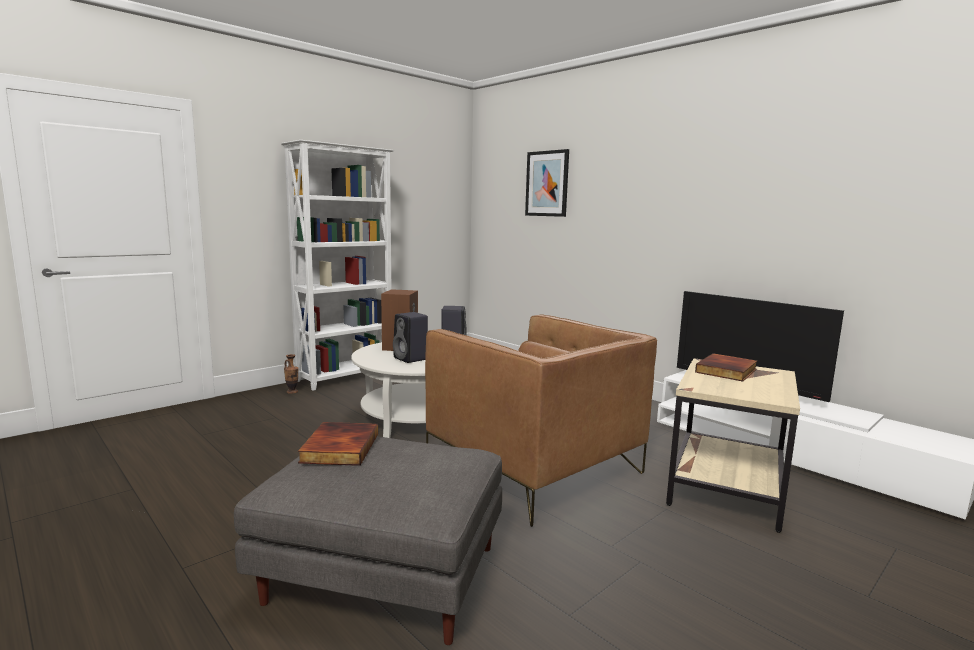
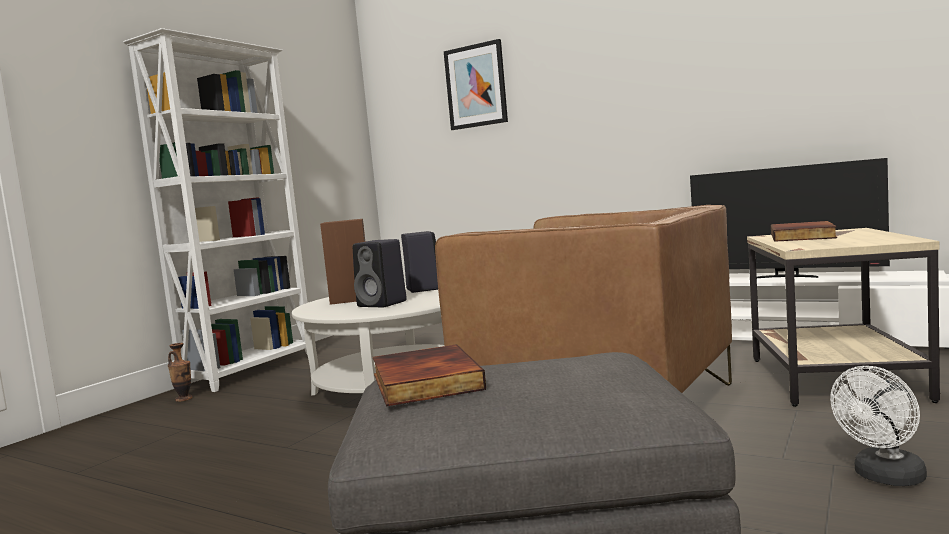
camera: 15 degrees left, 5 degrees down
(663, 583) = (884, 478): none -> white fan

